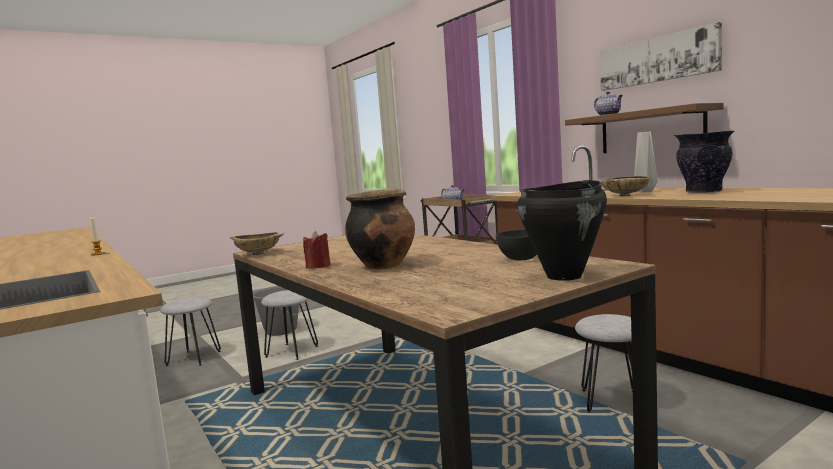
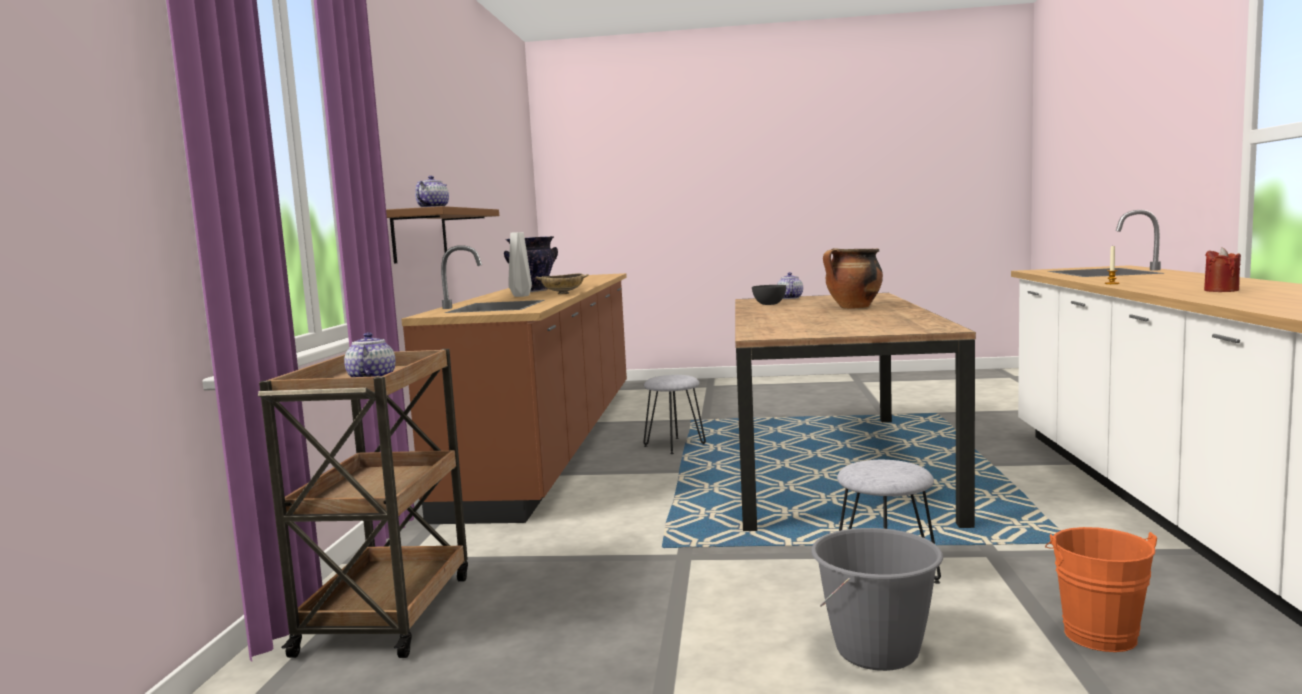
camera: 140 degrees left, 0 degrees up
(194, 358) = (1096, 632): grey stool -> orange bucket
(258, 254) = (943, 326): beige bowl -> none
(318, 266) = (899, 311): red candle -> red candle (1221, 290)
(565, 276) = (789, 298): black cooking pot -> teapot
(657, 60) = (415, 148): picture -> none

